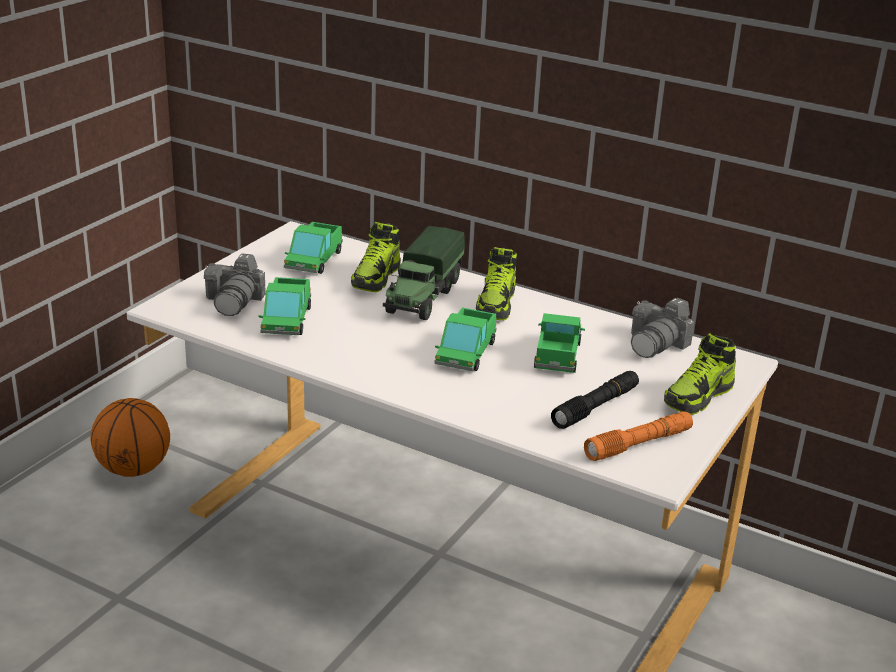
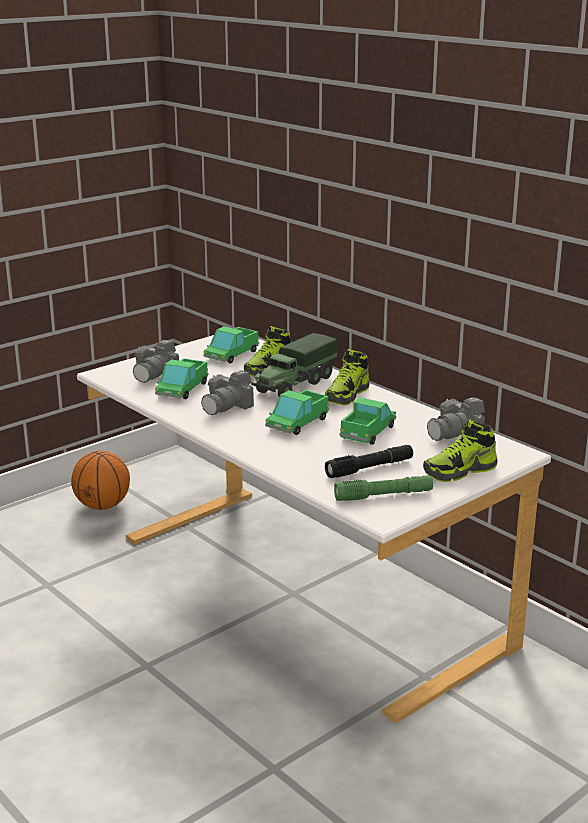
camera: 20 degrees right, 5 degrees down
(362, 339) = (227, 406): none -> camera
(638, 444) = (384, 496): orange flashlight -> green flashlight

